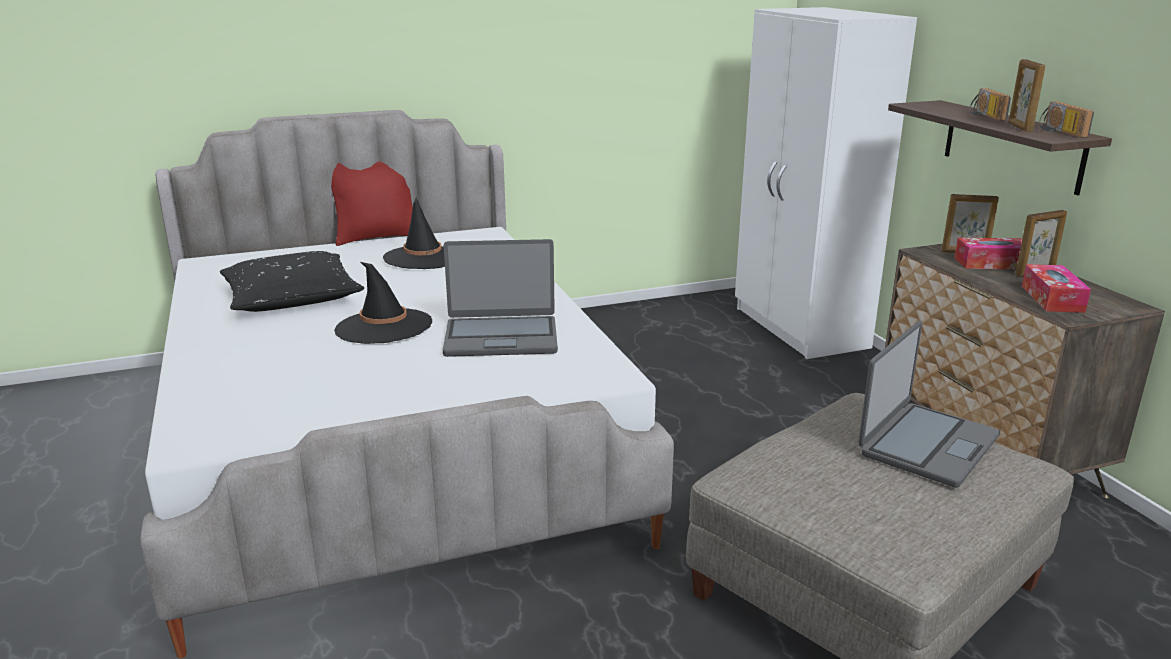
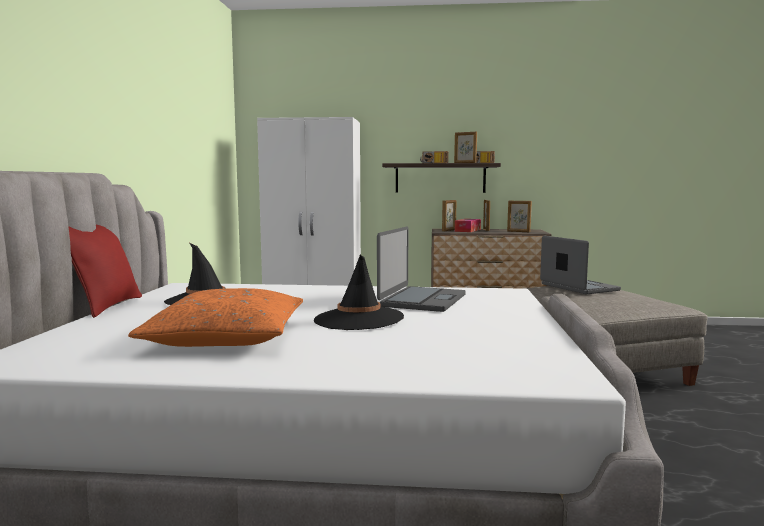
camera: 65 degrees left, 15 degrees down
(292, 298) = (226, 337): black pillow -> orange pillow
(1052, 298) = (518, 231): tissue box -> picture frame

